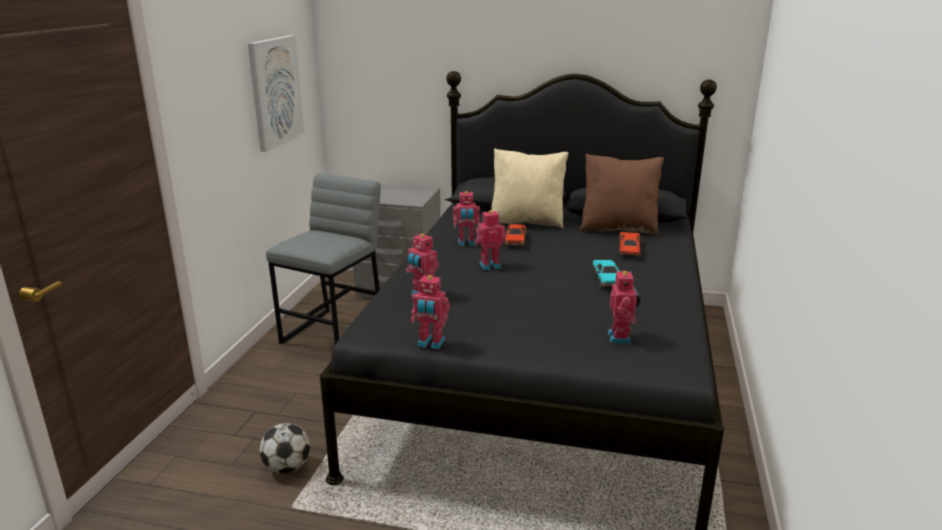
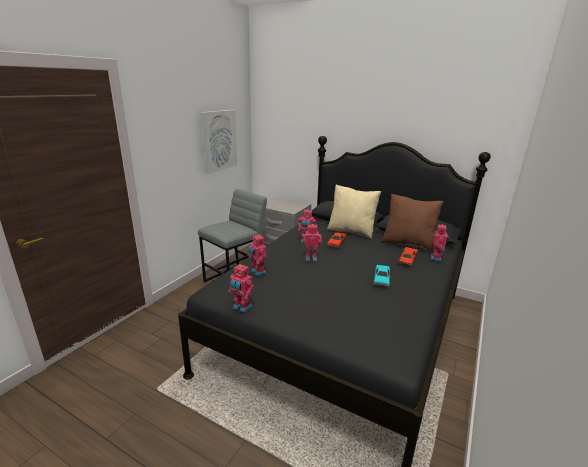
camera: 15 degrees right, 0 degrees up
(287, 467) = (168, 361): football -> none
(621, 338) = (368, 326): toy robot -> toy robot (436, 258)

